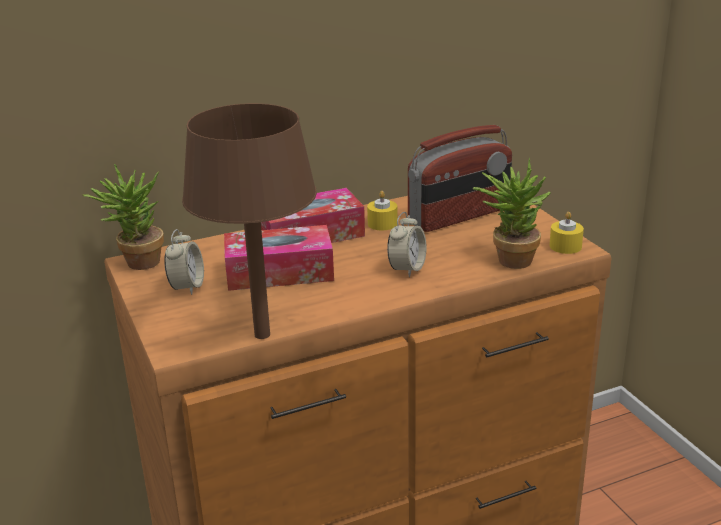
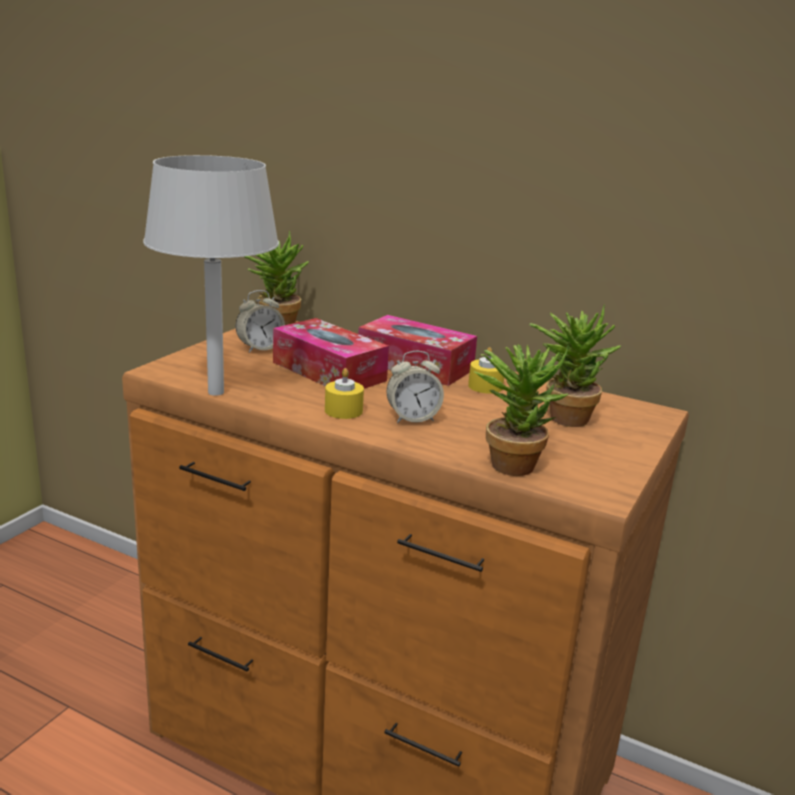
camera: 50 degrees right, 5 degrees down
(262, 334) = (216, 392): brown table lamp -> grey table lamp
(459, 216) = (564, 416): radio -> potted plant
(565, 246) = (595, 486): yellow candle -> yellow candle (343, 411)

